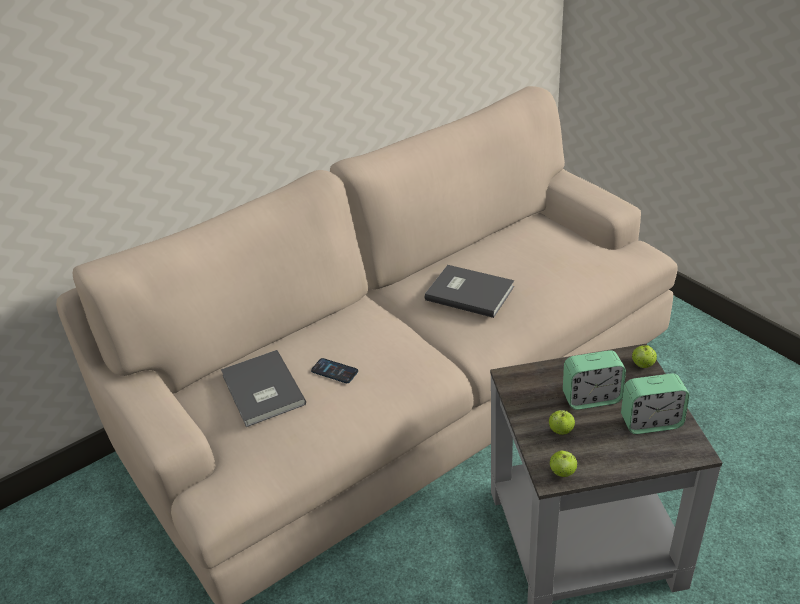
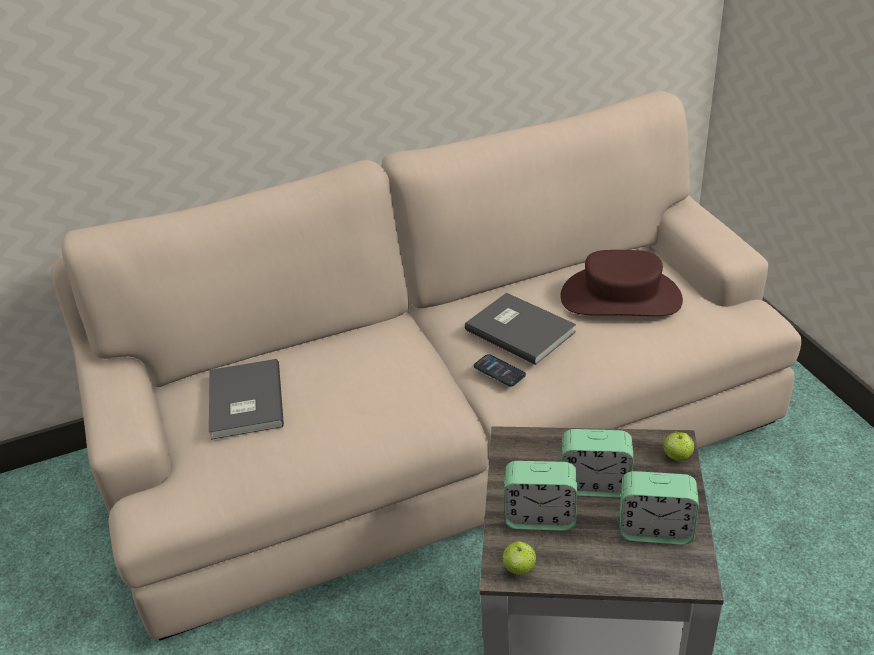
camera: 15 degrees right, 0 degrees up
(334, 371) = (330, 395): phone -> phone (499, 371)
(537, 254) = (621, 297): none -> brown hat
(561, 431) = (540, 517): apple -> alarm clock

